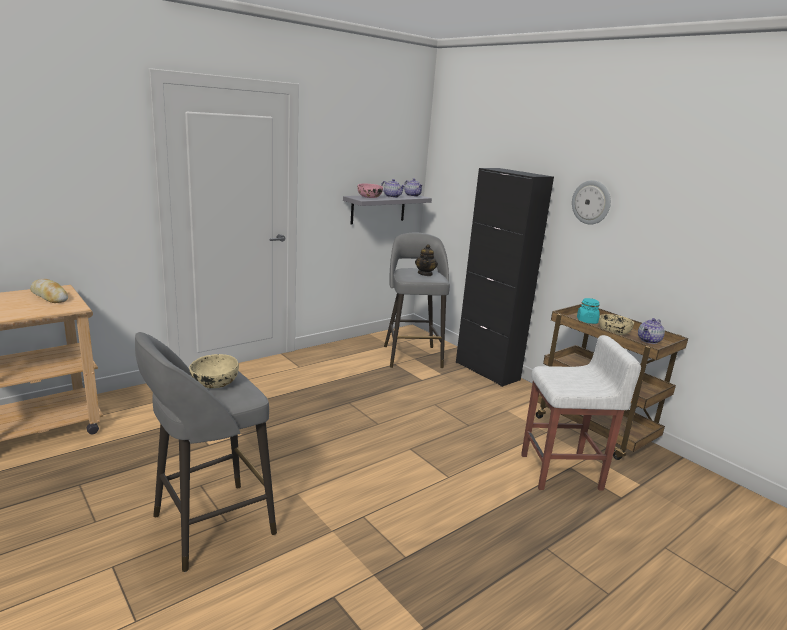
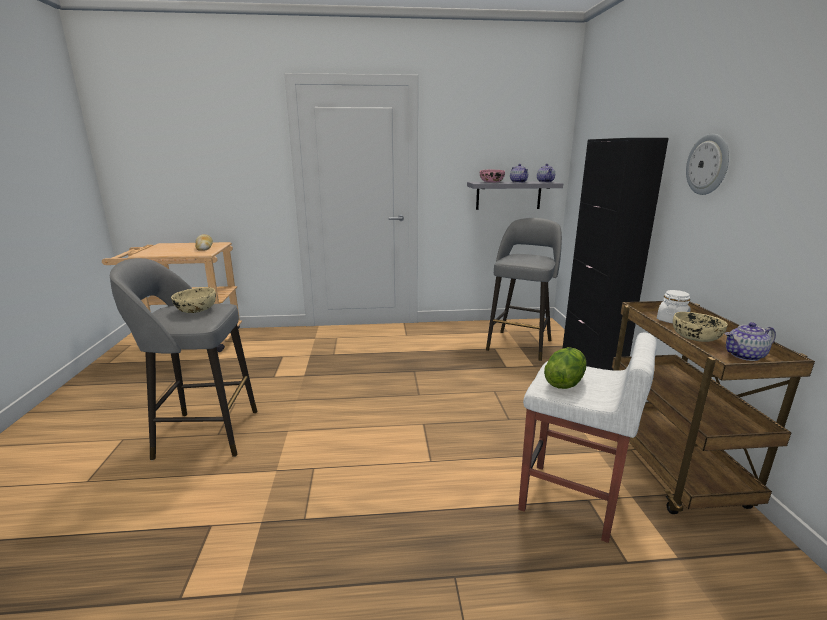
camera: 35 degrees right, 0 degrees up
(425, 274) = (530, 259): teapot -> none
(566, 382) = (563, 382): none -> lettuce
(586, 321) = (672, 320): turquoise jar -> white jar

